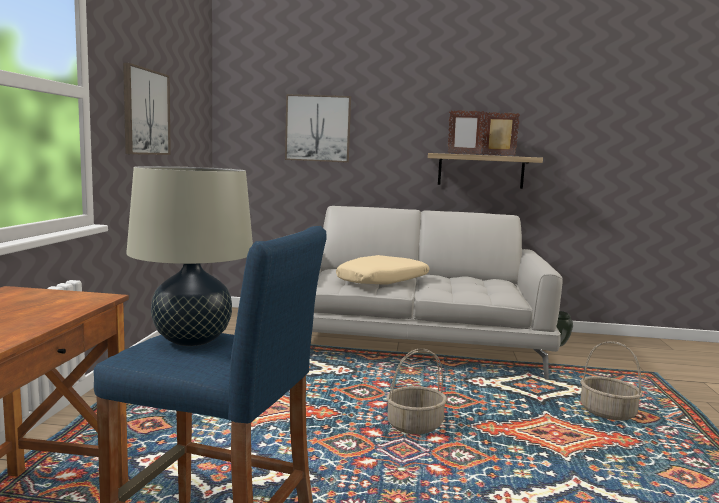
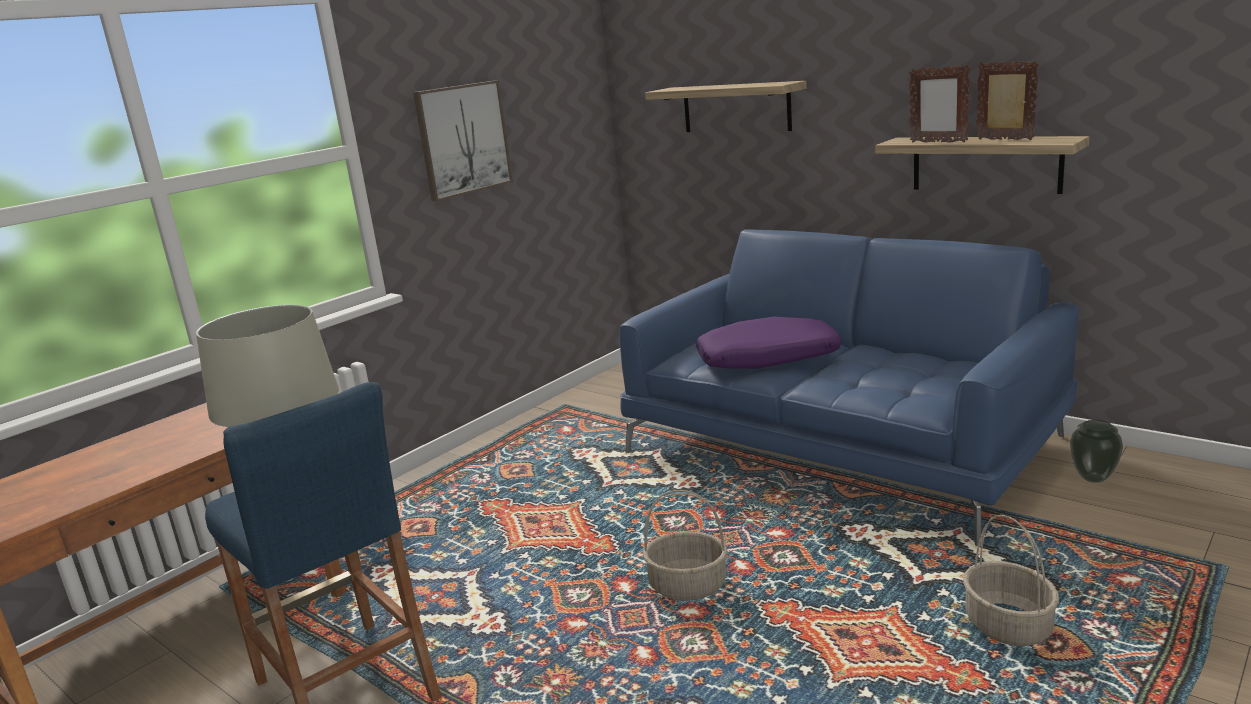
camera: 35 degrees right, 10 degrees up
(318, 128) = (736, 108): picture -> shelf
(383, 281) = (767, 359): beige pillow -> purple pillow
(413, 342) = (841, 446): grey sofa -> blue sofa

